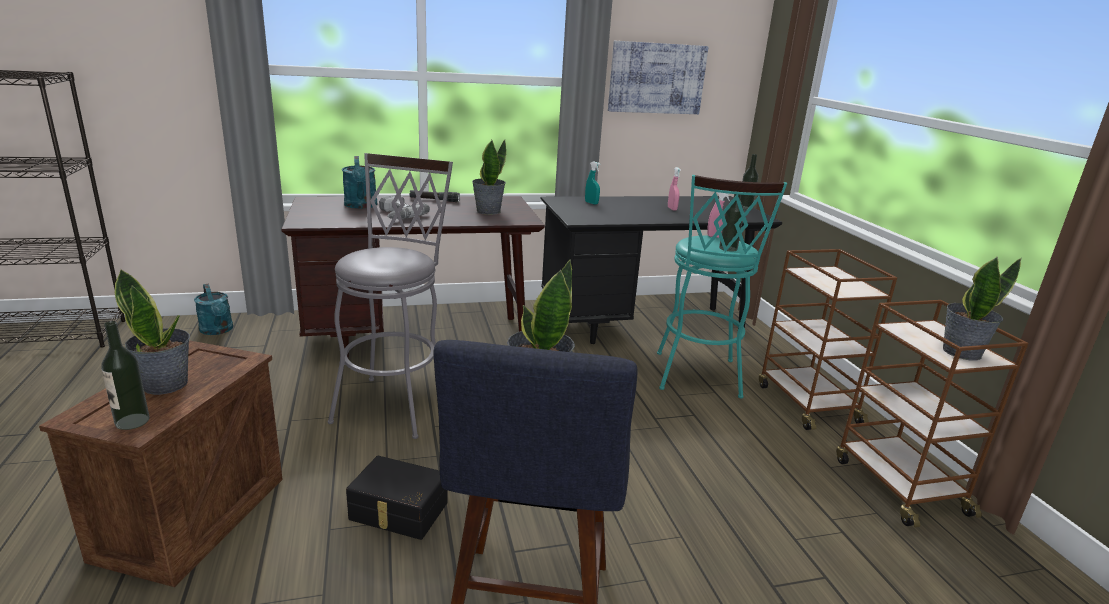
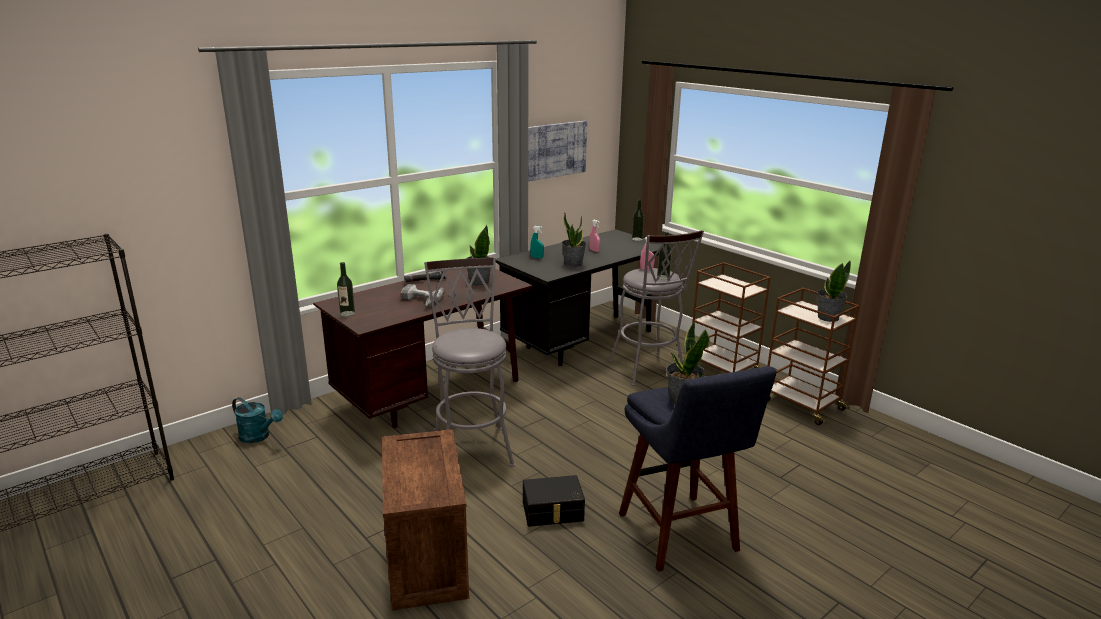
camera: 25 degrees left, 0 degrees up
(132, 421) = (437, 492): bottle -> bottle (347, 313)
(166, 384) = (418, 466): potted plant -> potted plant (573, 264)
(361, 206) = (381, 299): turquoise watering can -> none
(697, 378) = (649, 371): turquoise stool -> grey stool

